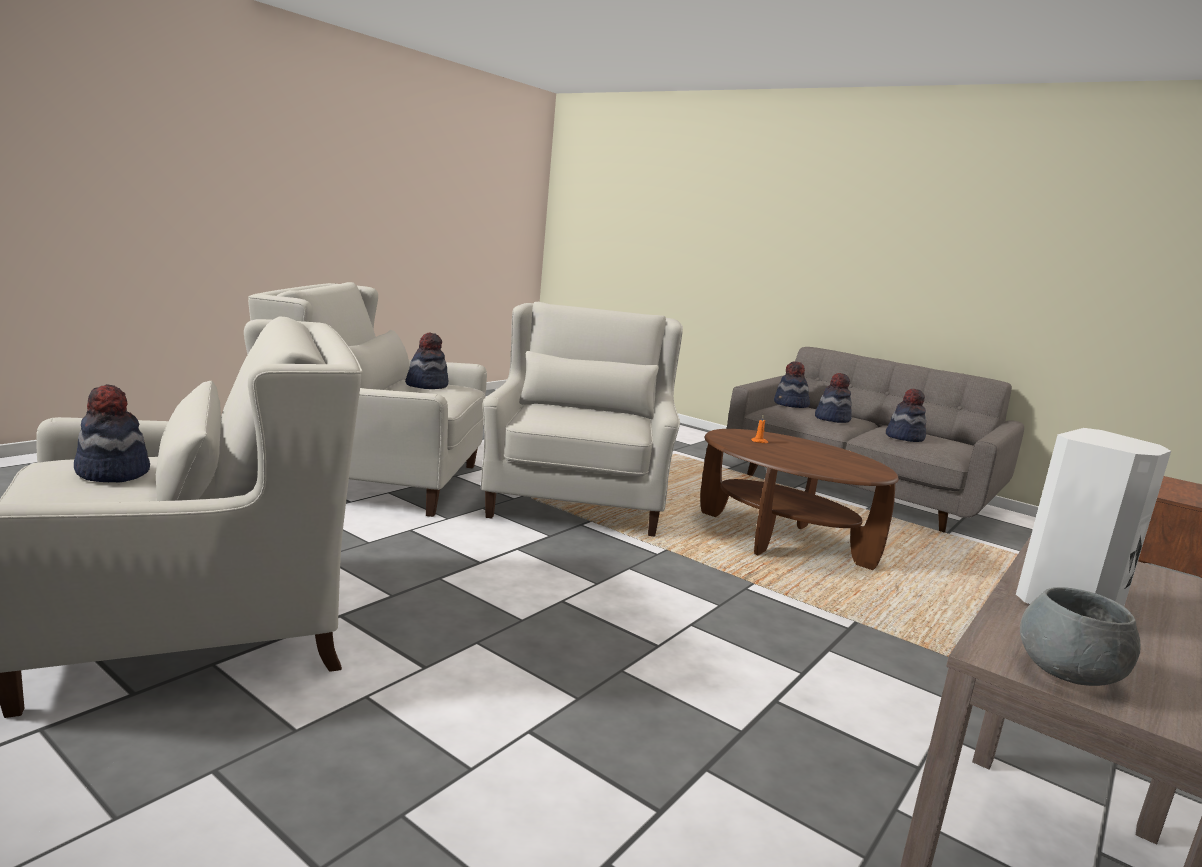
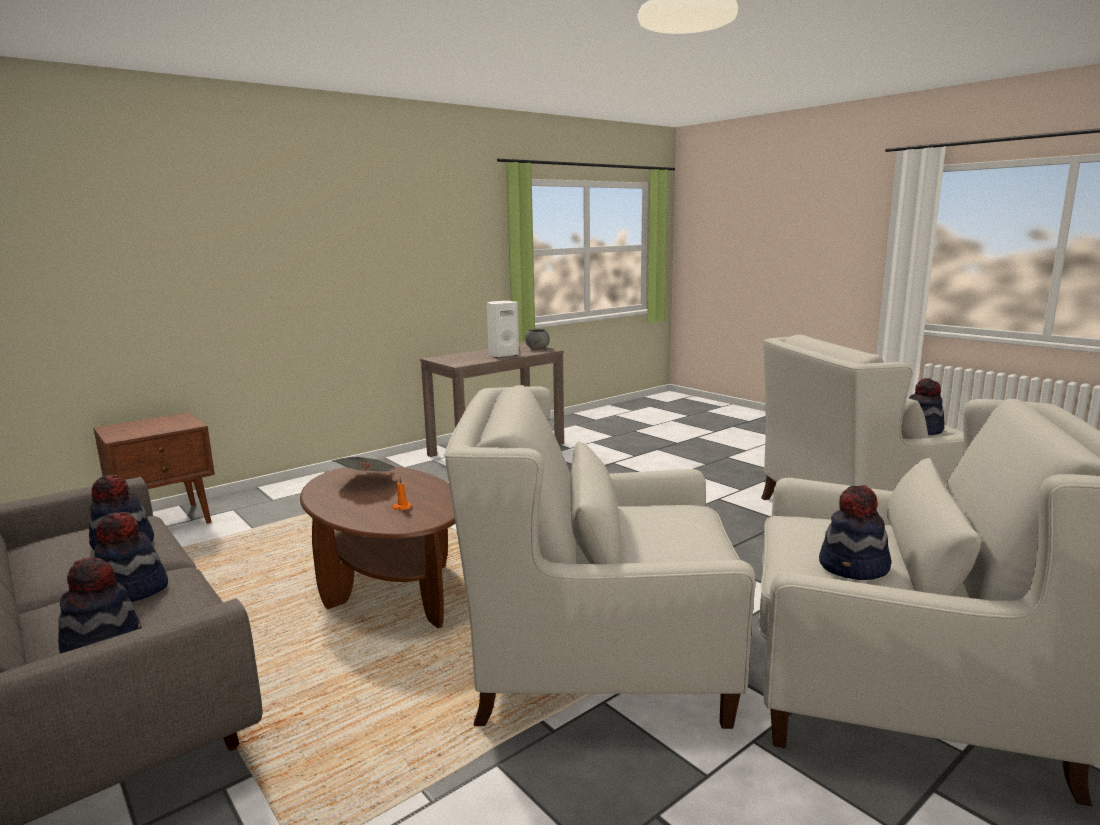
camera: 165 degrees left, 0 degrees up
(577, 499) = (599, 654): white armchair -> white armchair turned 75 degrees clockwise
(832, 463) = (368, 481): none -> newspaper

